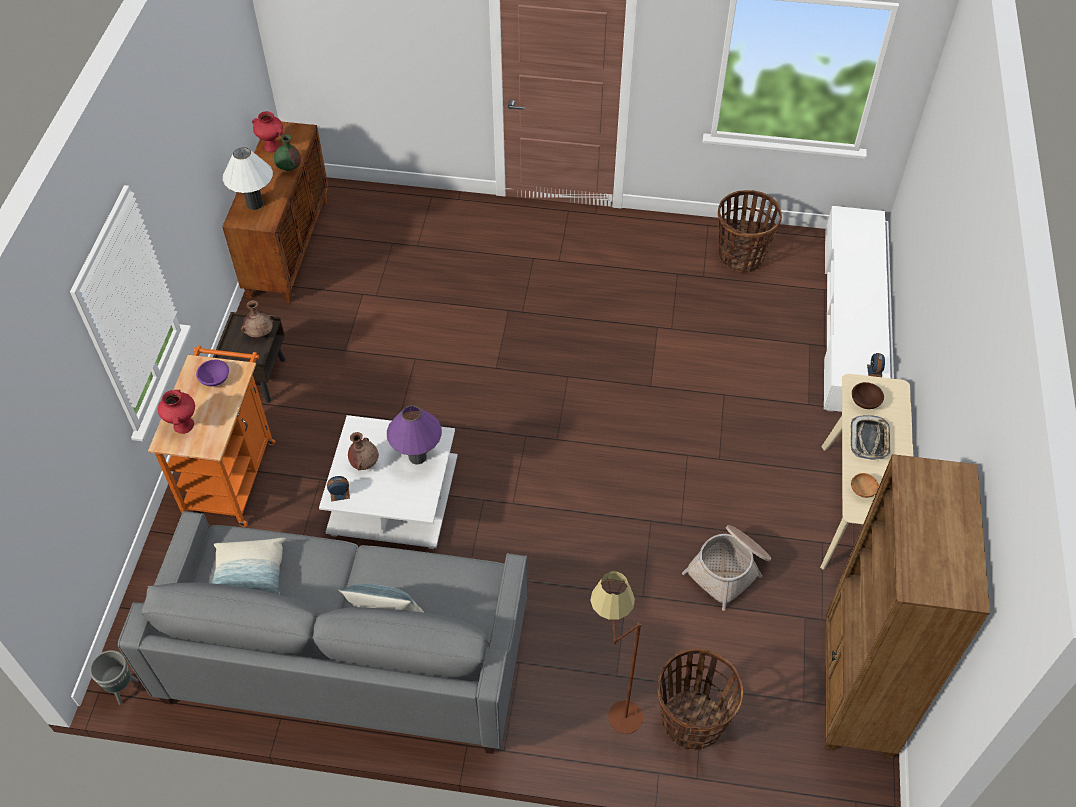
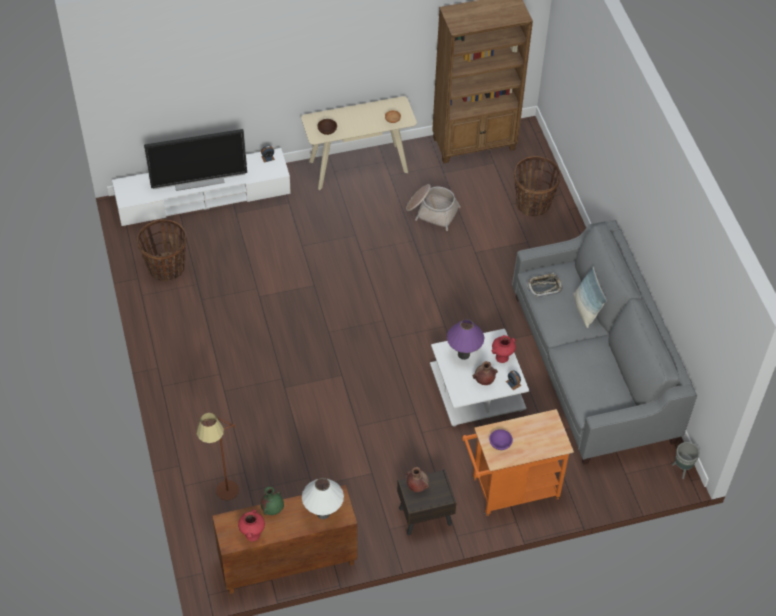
camera: 115 degrees left, 0 degrees up
(183, 425) = (544, 442): red vase -> red vase (502, 358)
(250, 578) = (605, 384): pillow -> none
(612, 708) = (547, 238): brown floor lamp -> brown floor lamp (224, 499)
(853, 289) = (199, 181): none -> television
(869, 440) = (355, 123): tray -> tray (544, 286)

